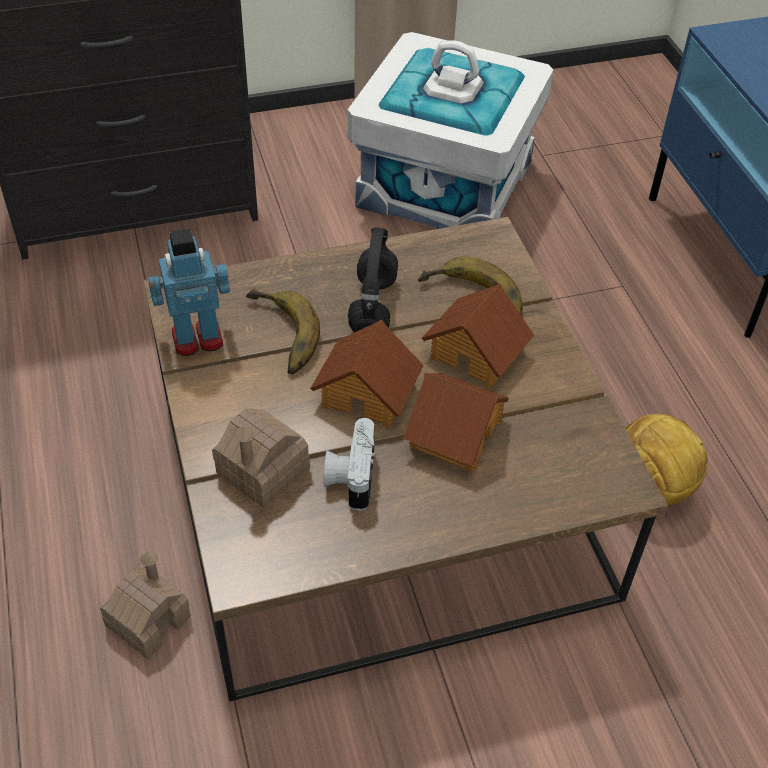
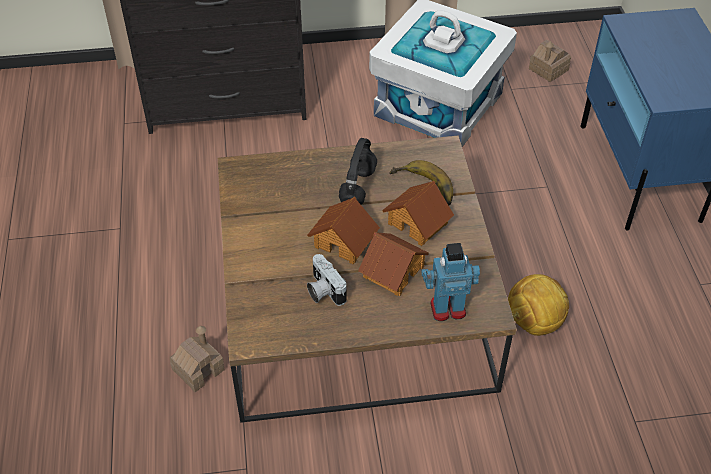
camera: 10 degrees right, 0 degrees up
(197, 337) = (245, 197): toy robot -> toy robot (447, 308)
(262, 470) = (271, 282): toy house -> toy house (548, 69)
(278, 336) = (295, 201): banana -> none
(350, 476) = (323, 290): camera -> camera turned 45 degrees counterclockwise

